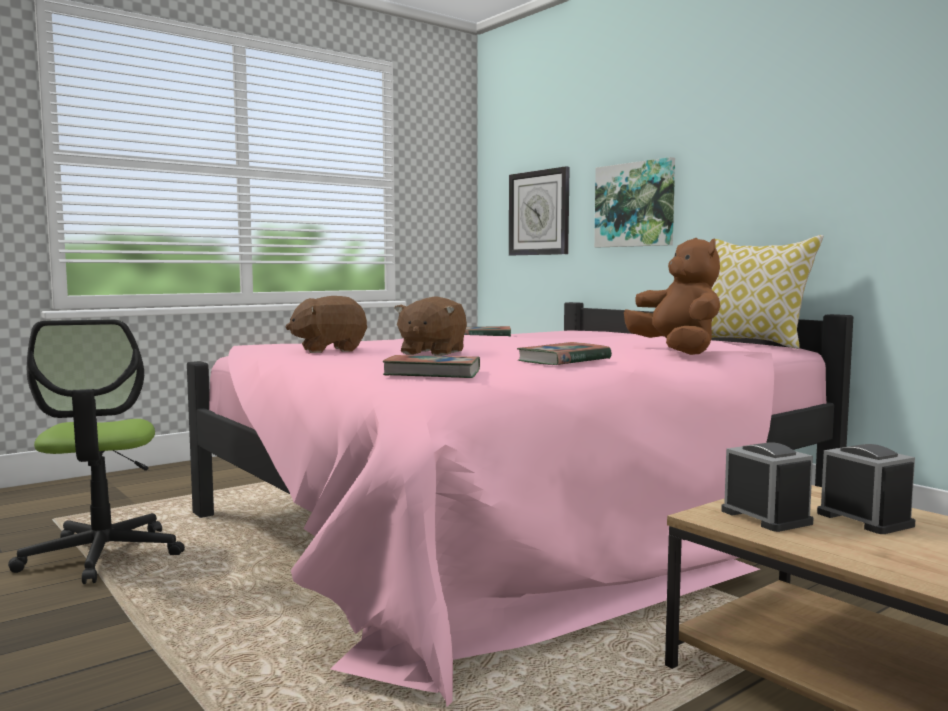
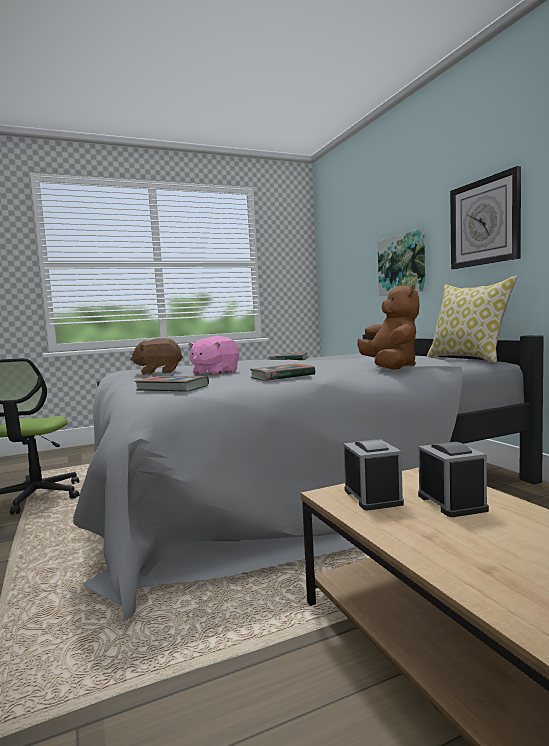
camera: 15 degrees right, 0 degrees up
(432, 352) = (215, 373): brown plush toy -> pink plush toy
(522, 518) = (296, 482): pink bed -> grey bed
(539, 213) = (349, 275): wall clock -> wall clock (484, 222)

